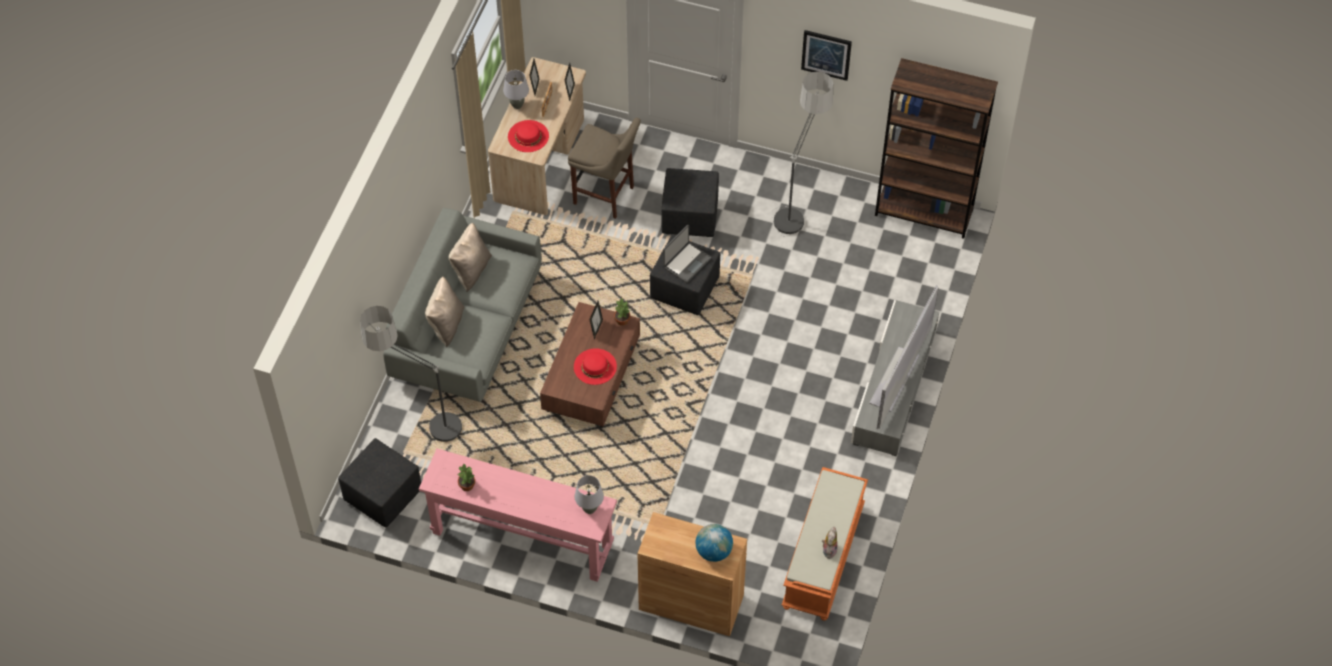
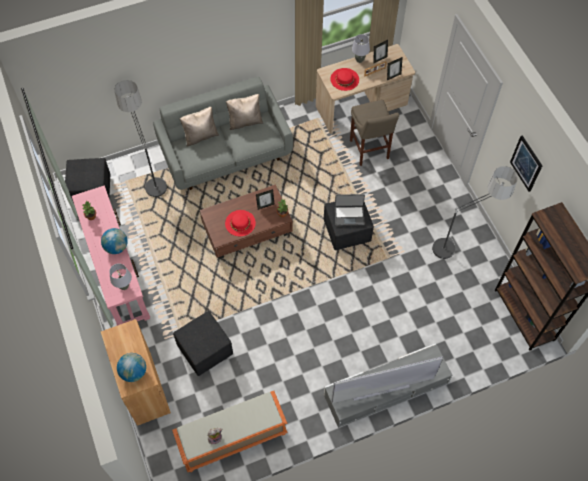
camera: 50 degrees right, 5 degrees up
(532, 486) = (116, 247): none -> globe
(690, 216) = (397, 199): black ottoman -> black ottoman (206, 350)

